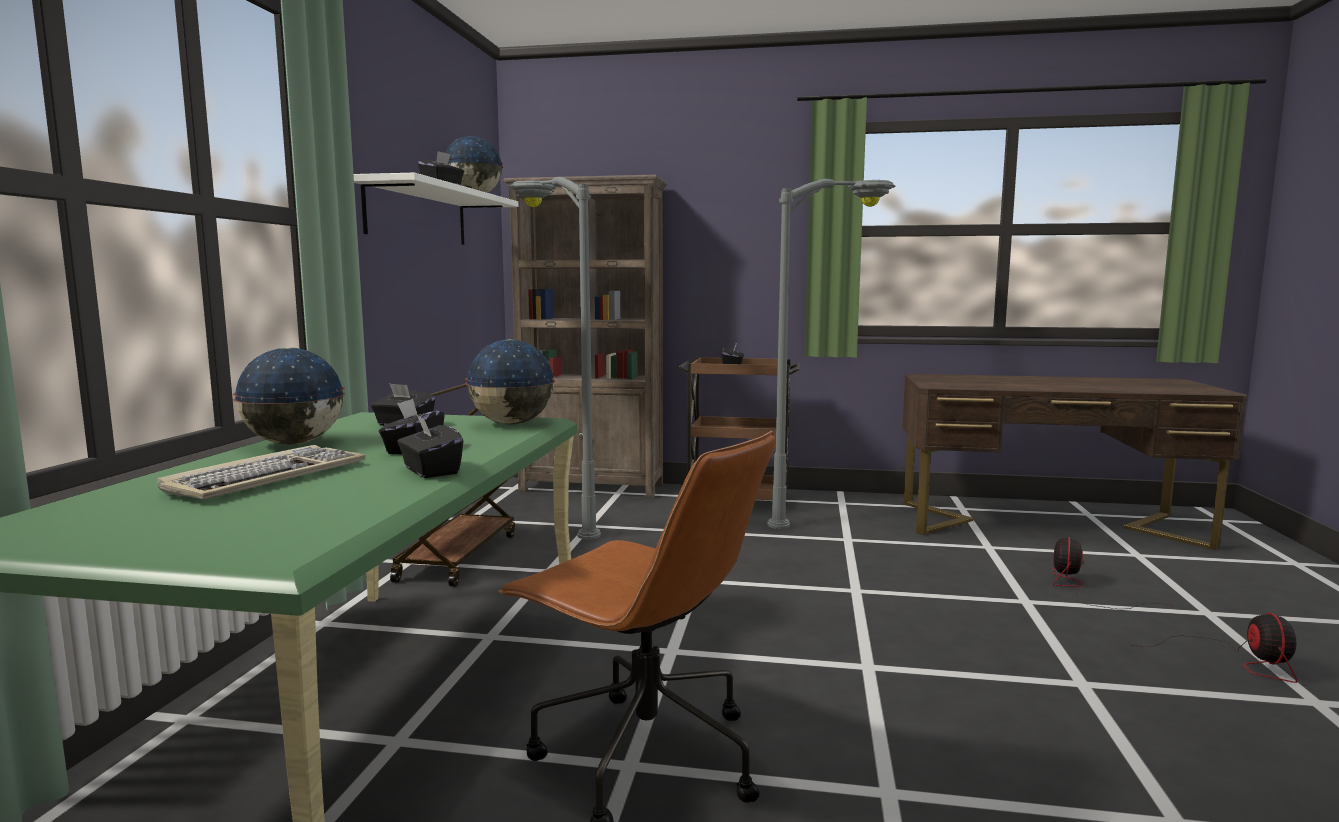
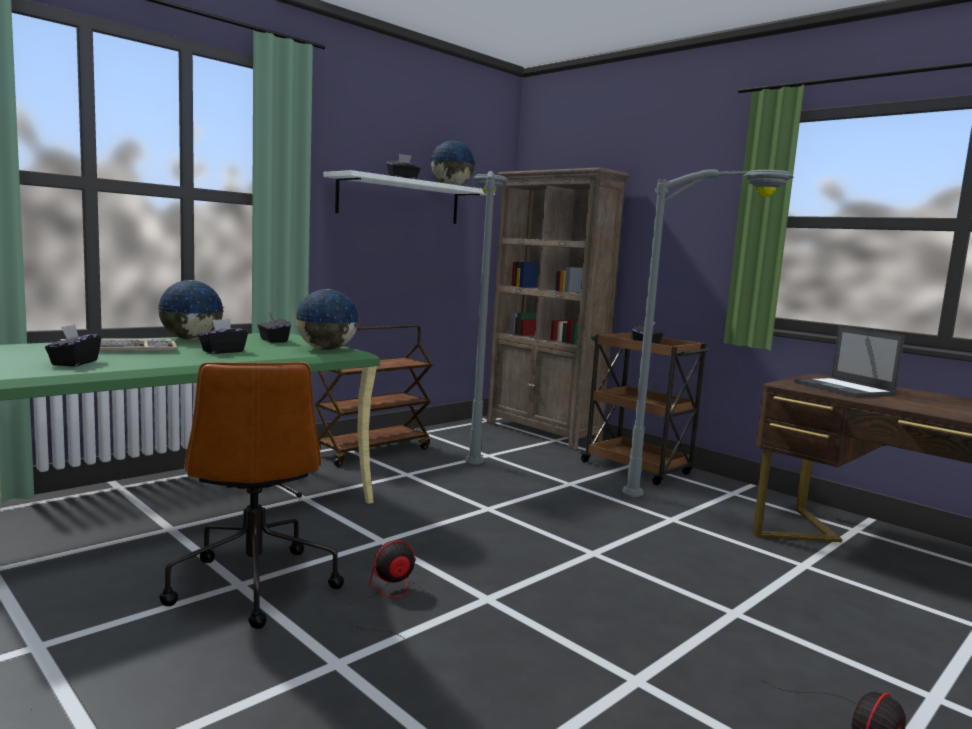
camera: 35 degrees right, 0 degrees up
(430, 471) = (185, 361): black tissue box -> black tissue box (74, 363)
(969, 382) = (844, 389): none -> laptop
(1082, 589) = (824, 627): fan -> fan (385, 600)

